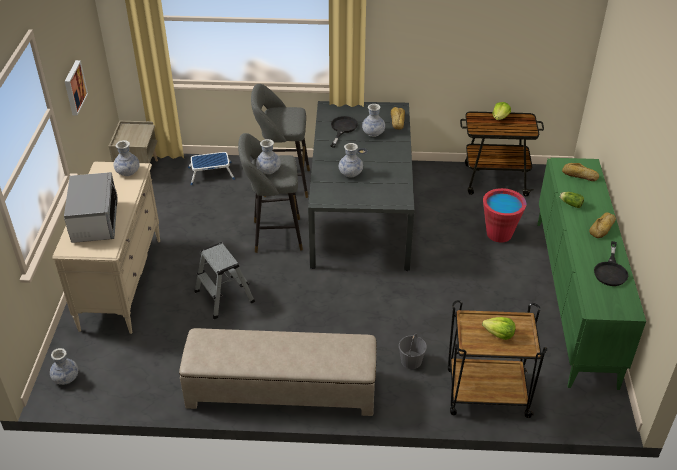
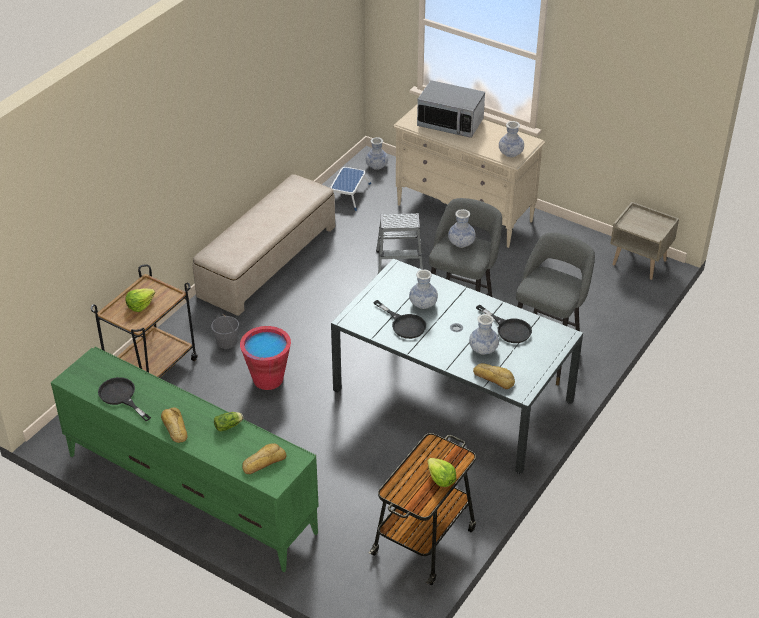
camera: 120 degrees right, 0 degrees up
(74, 87) = (598, 93): picture -> none
(211, 173) = (600, 310): blue step ladder -> blue step ladder (347, 194)
(381, 174) = (404, 324): none -> black frying pan
(499, 234) = (329, 489): red bucket -> red bucket (268, 379)

